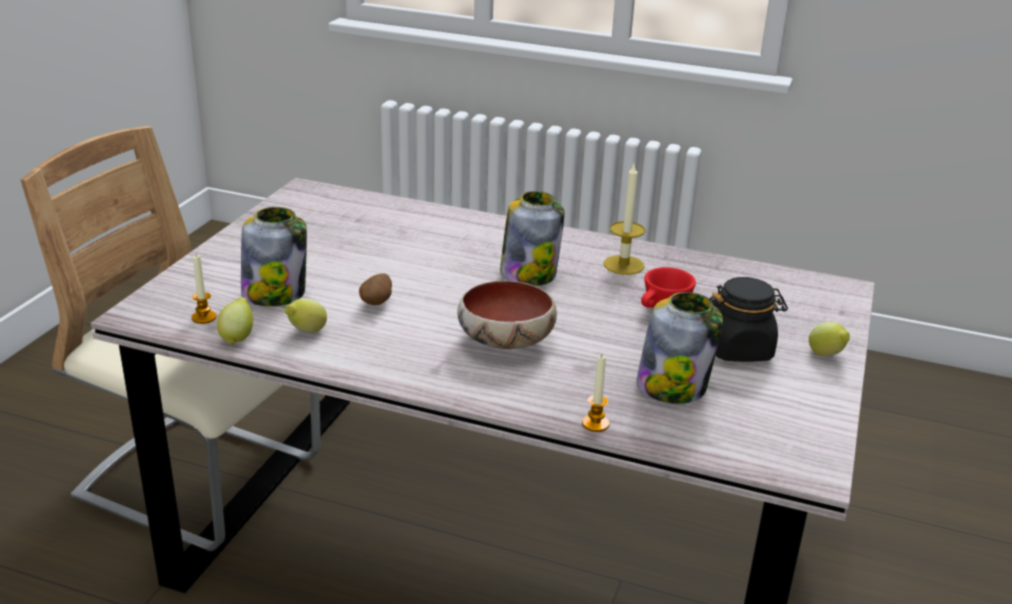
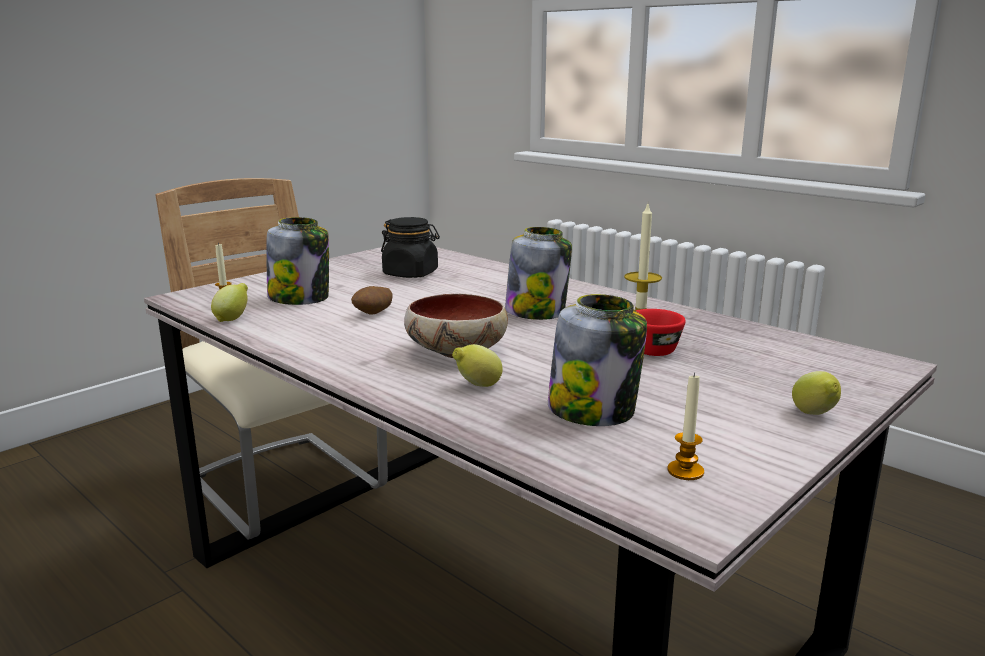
camera: 25 degrees right, 10 degrees down
(306, 332) = (290, 323): lemon -> lemon (477, 386)
(595, 423) = (471, 426): candle -> candle (685, 471)
(739, 349) = (705, 393): black jar -> black jar (411, 274)

